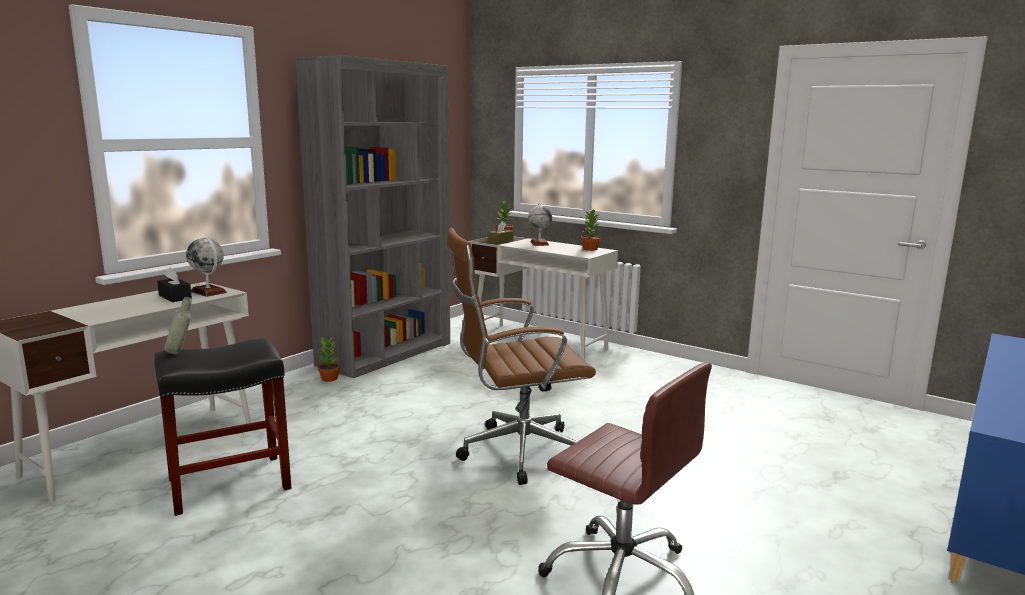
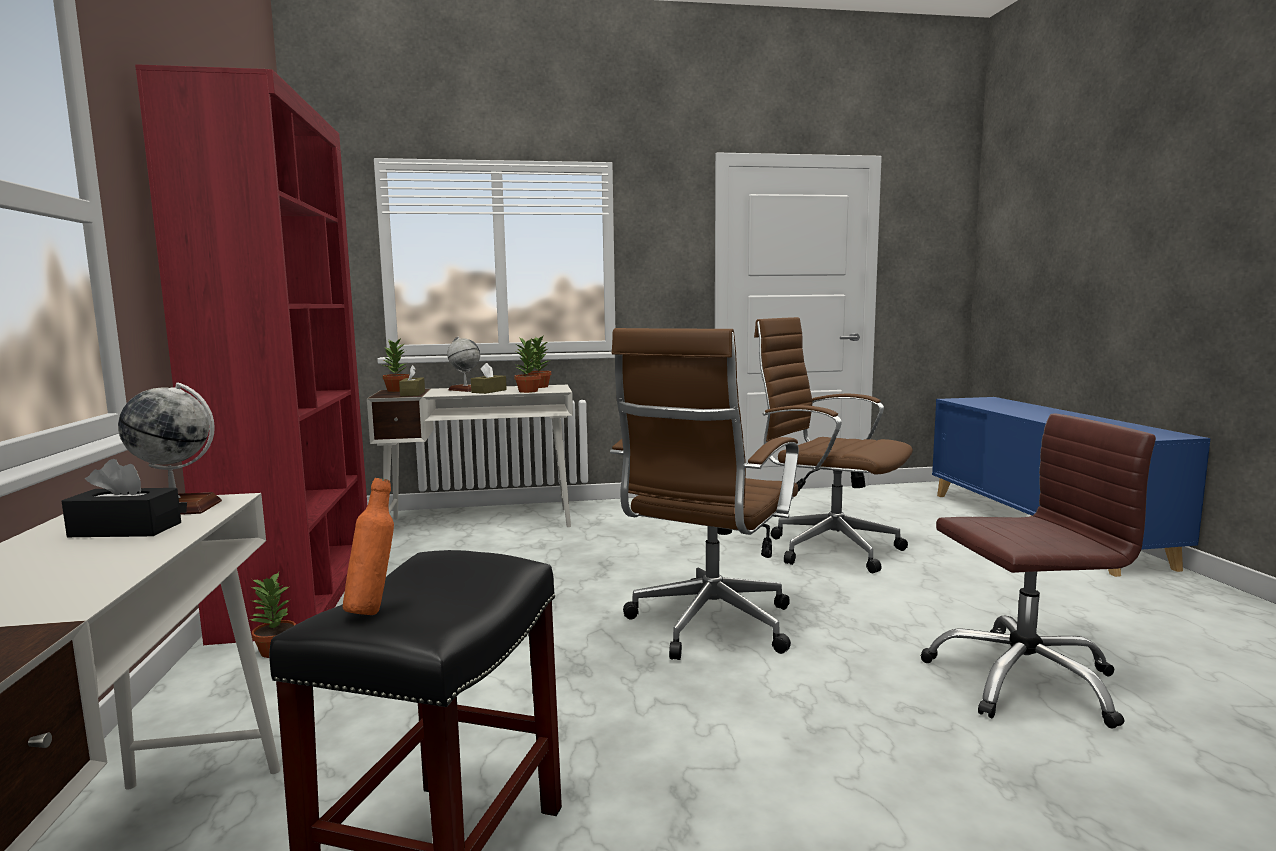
camera: 45 degrees left, 5 degrees down
(181, 353) = (373, 610): grey bottle -> orange bottle
(386, 353) = (300, 592): grey bookcase -> red bookcase
(546, 247) = (489, 391): none -> brown tissue box
(567, 252) = (528, 391): none -> potted plant
(724, 443) = (827, 548): none -> brown office chair

